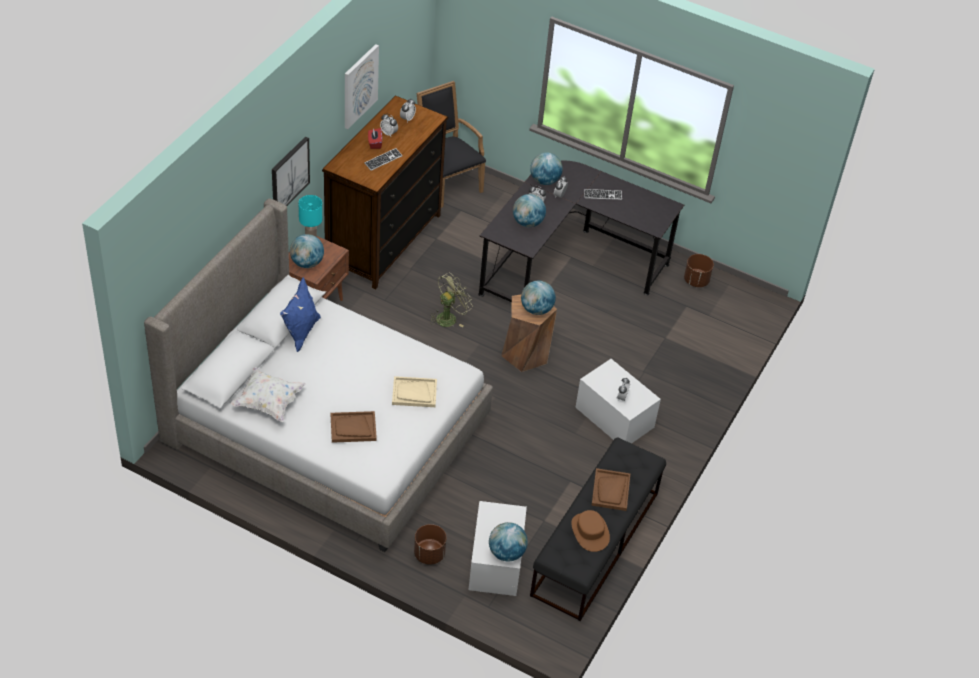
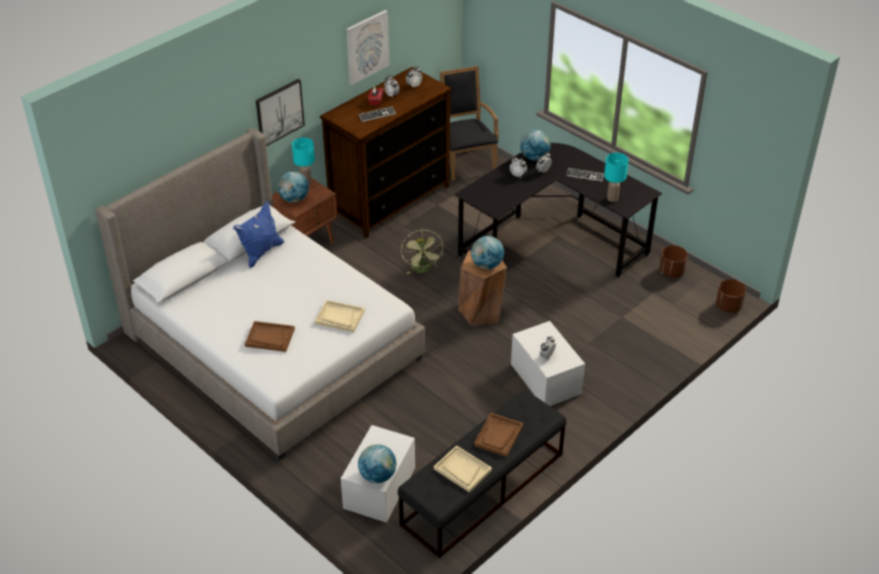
camera: 20 degrees right, 5 degrees down
(268, 402) = (205, 305): white pillow -> none
(429, 554) = (319, 470): brown planter -> brown planter (728, 306)
(449, 317) = (423, 270): green fan -> green fan turned 105 degrees clockwise
(527, 222) = (503, 189): globe -> none
(589, 532) = (462, 470): brown hat -> beige tray
(639, 218) = (612, 198): none -> turquoise table lamp

